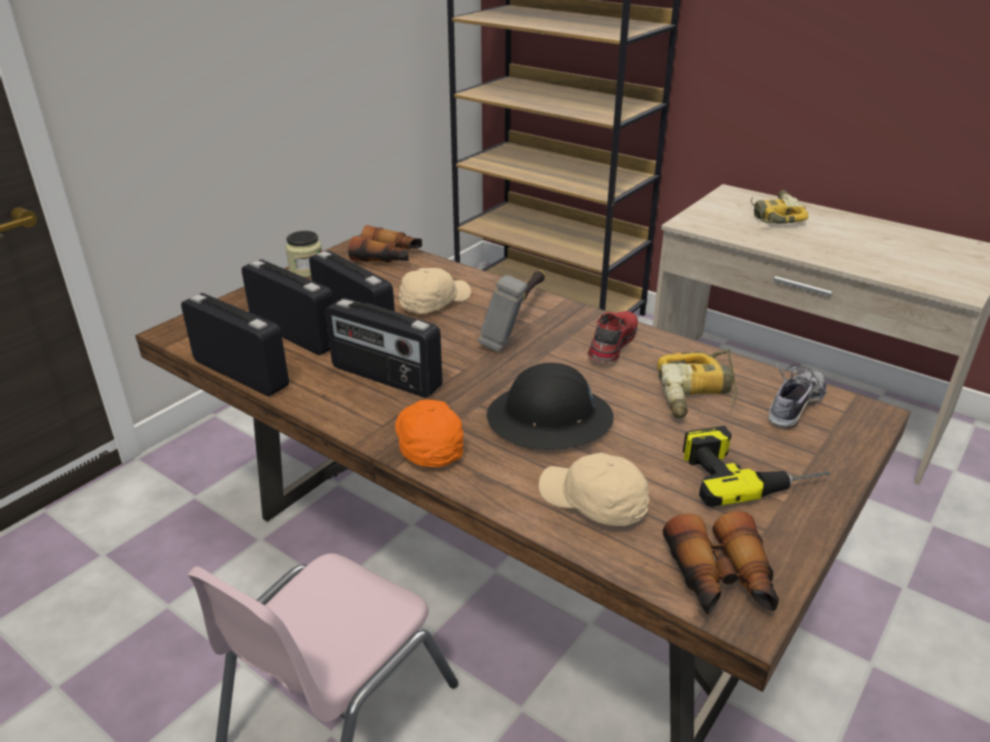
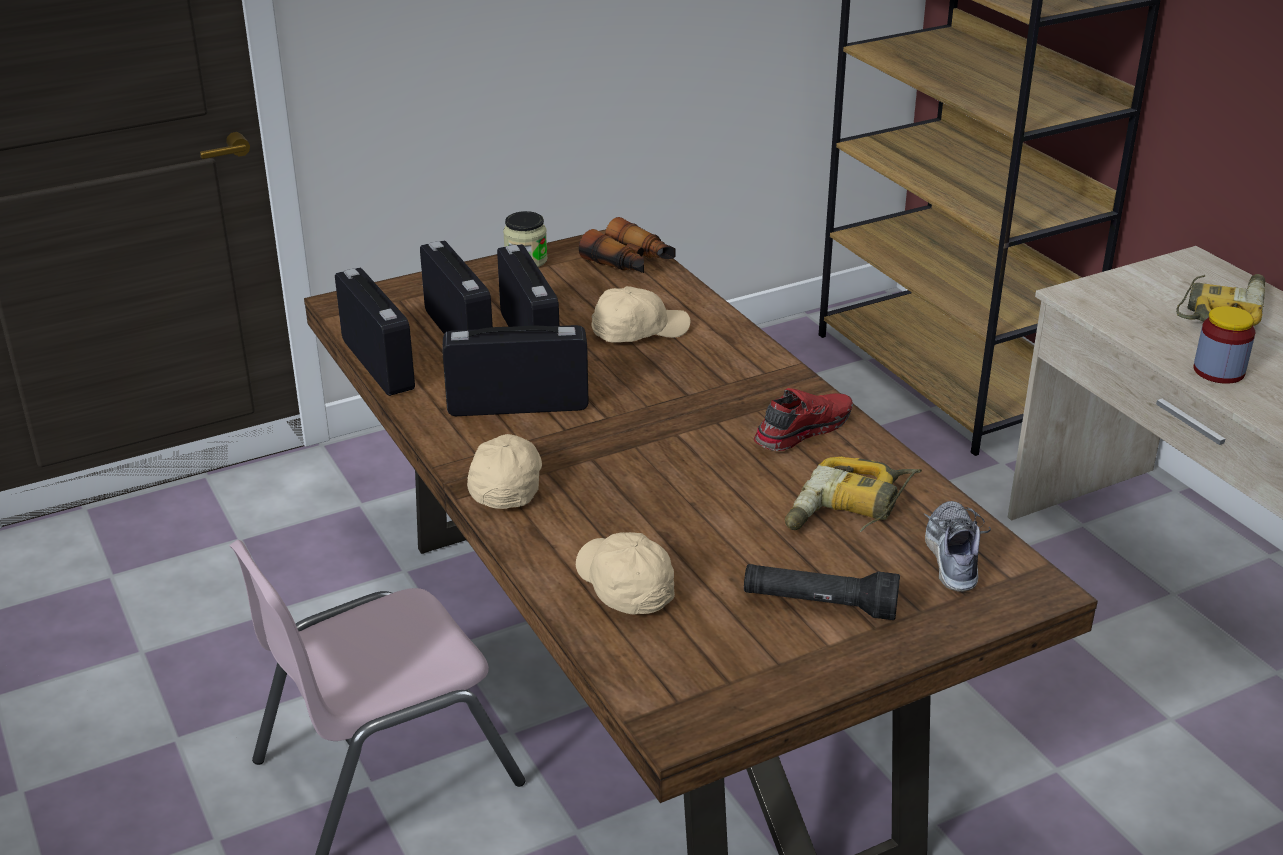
camera: 25 degrees right, 0 degrees up
(385, 377) = (518, 405): radio -> radio turned 120 degrees clockwise
(427, 443) = (507, 484): orange cap -> beige cap
(517, 322) = (714, 378): hammer -> none
(549, 420) = (653, 494): black hard hat -> none
(721, 581) = (683, 691): binoculars -> none
(747, 471) = (819, 605): power drill -> black flashlight
(794, 406) = (952, 555): shoe -> shoe turned 60 degrees counterclockwise
(810, 250) = (1218, 371): none -> jar

